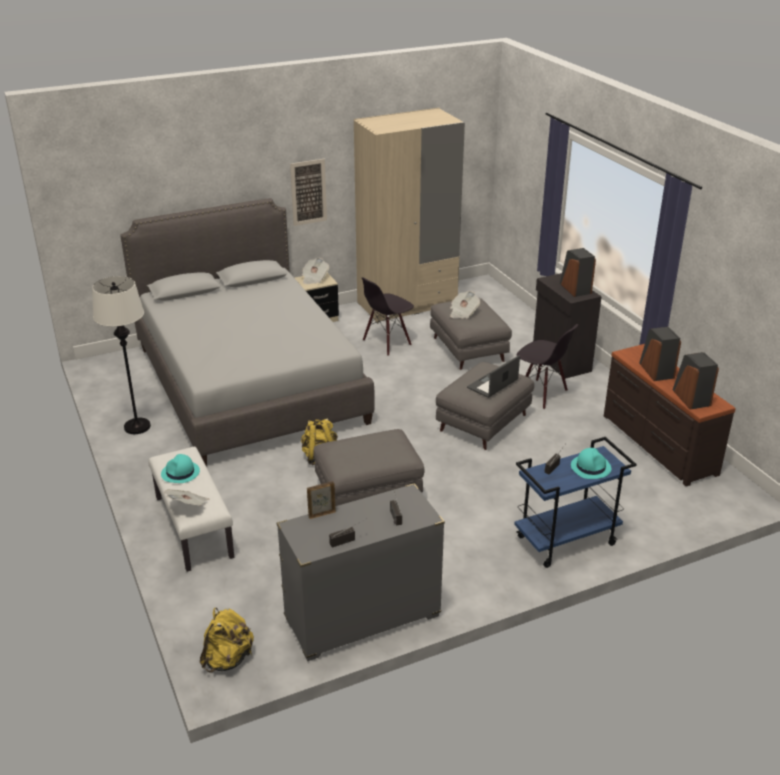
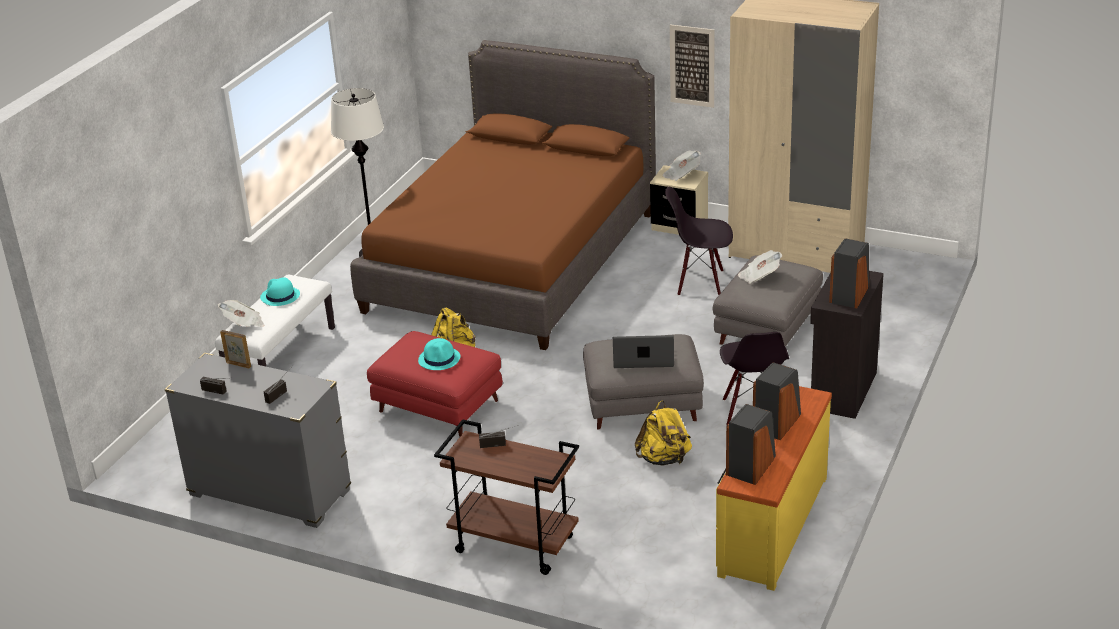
camera: 50 degrees right, 0 degrees up
(228, 659) = (153, 460): yellow backpack -> yellow backpack (664, 459)
(249, 384) = (513, 261): grey bed -> brown bed
(369, 492) = (439, 406): grey ottoman -> red ottoman
(565, 541) = (512, 545): blue cart -> brown cart
(590, 467) = (524, 464): turquoise hat -> turquoise hat (439, 359)
(657, 444) = (771, 525): brown dresser -> yellow dresser

